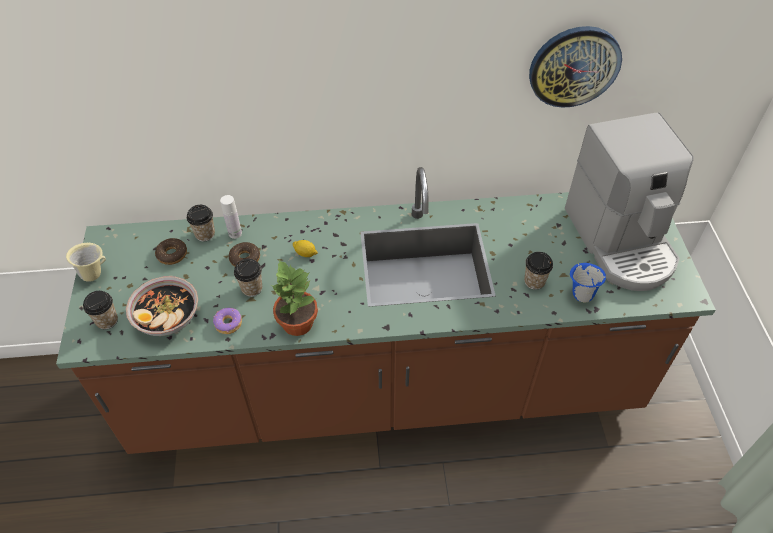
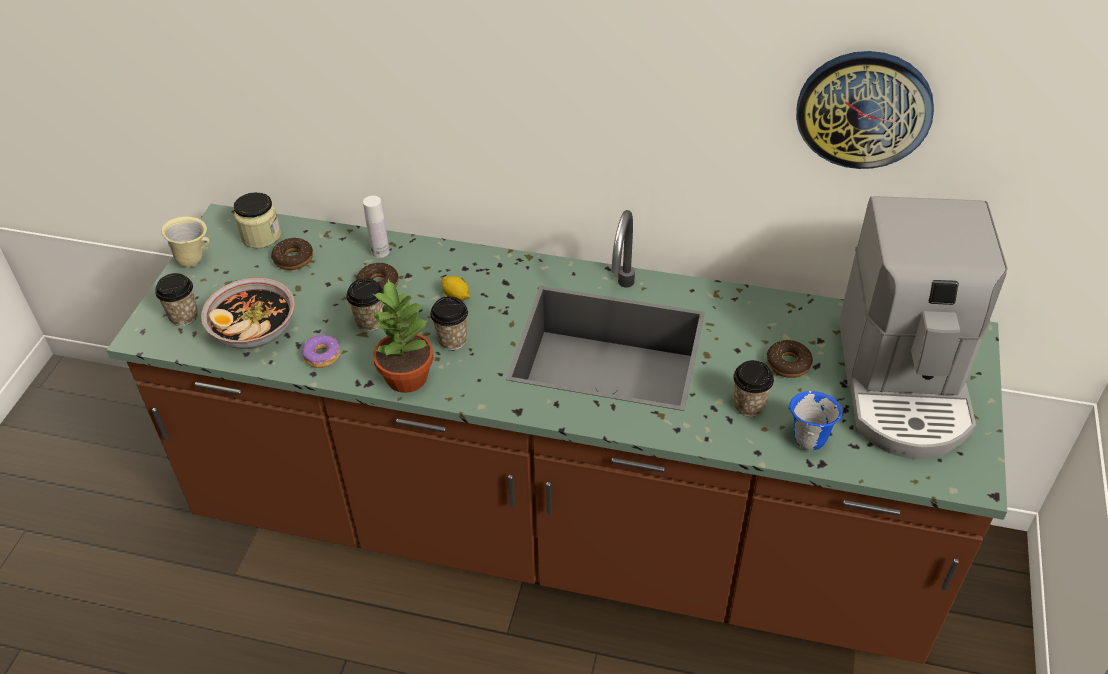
camera: 20 degrees right, 5 degrees down
(138, 242) = (261, 236): none -> jar
(205, 234) = (343, 244): cup -> cup (452, 340)
(546, 246) = (788, 364): none -> donut

